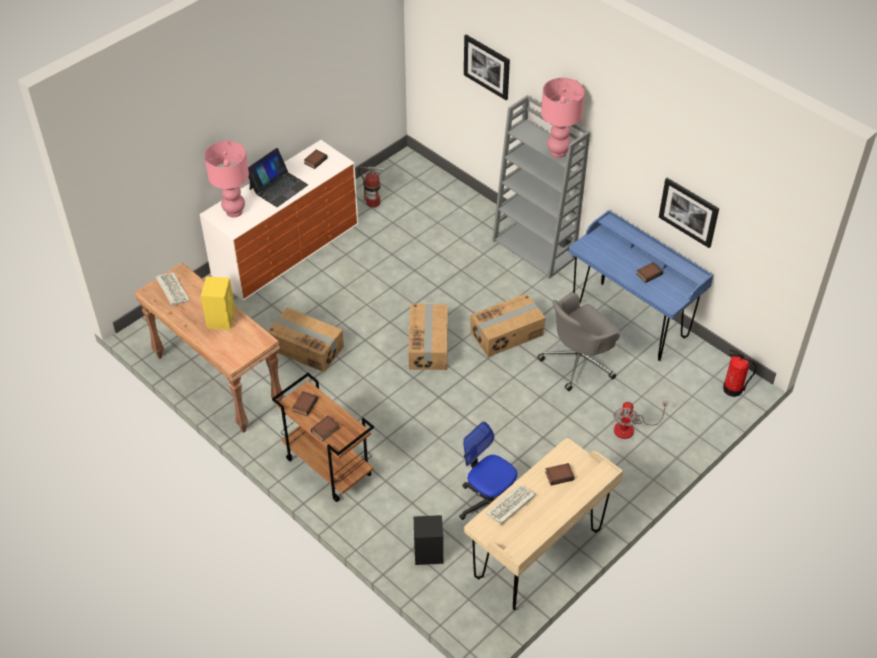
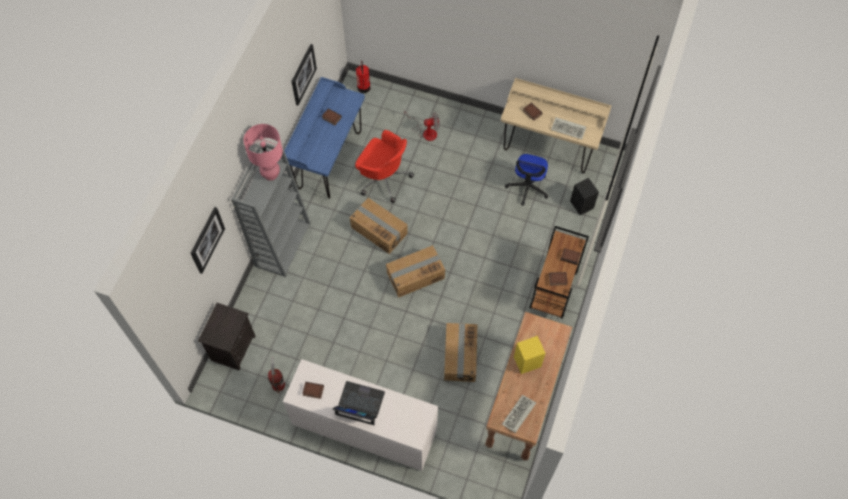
camera: 115 degrees left, 15 degrees up
(234, 212) = (406, 422): pink table lamp -> none
(435, 182) = (233, 347): none -> black nightstand
(579, 361) = (383, 178): grey office chair -> red office chair

